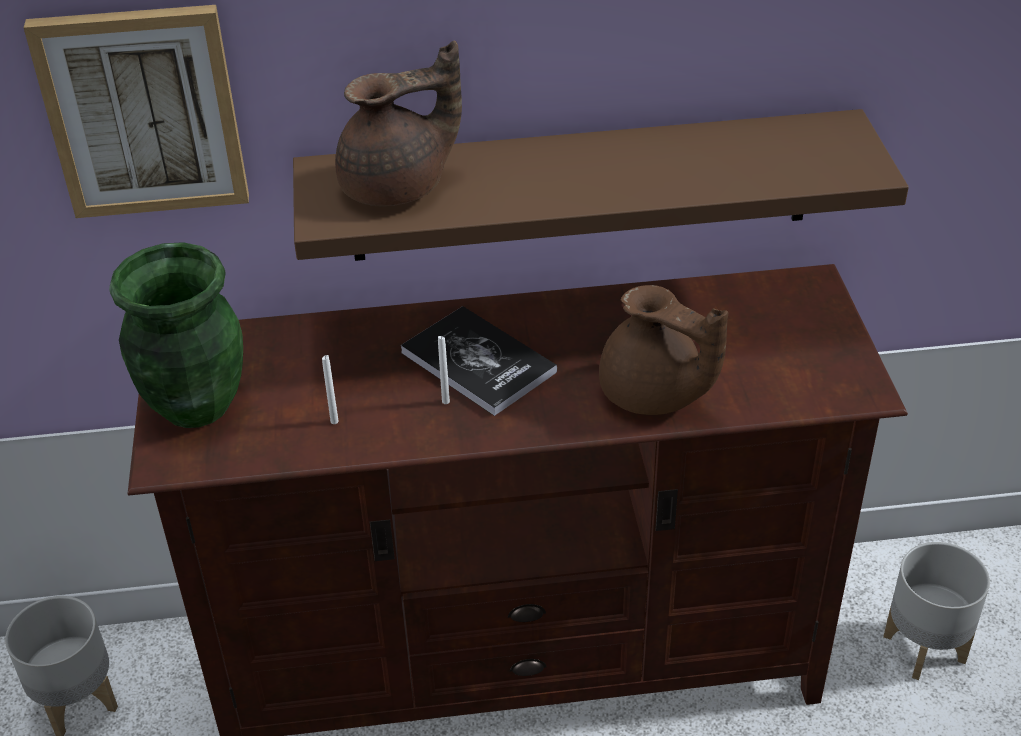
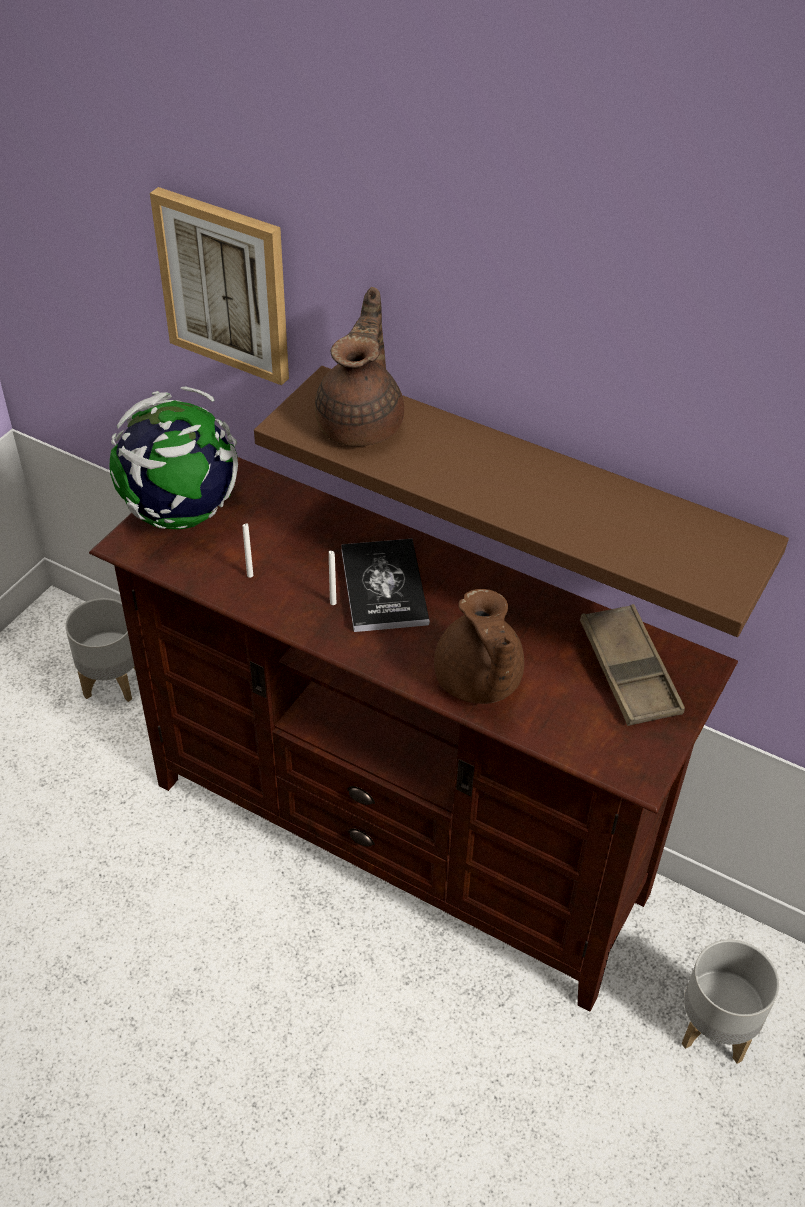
camera: 35 degrees right, 5 degrees up
(195, 404) = (180, 514): green vase -> globe
(398, 187) = (362, 423): brown teapot -> brown teapot turned 90 degrees counterclockwise
(765, 317) = (629, 671): none -> brown tray

